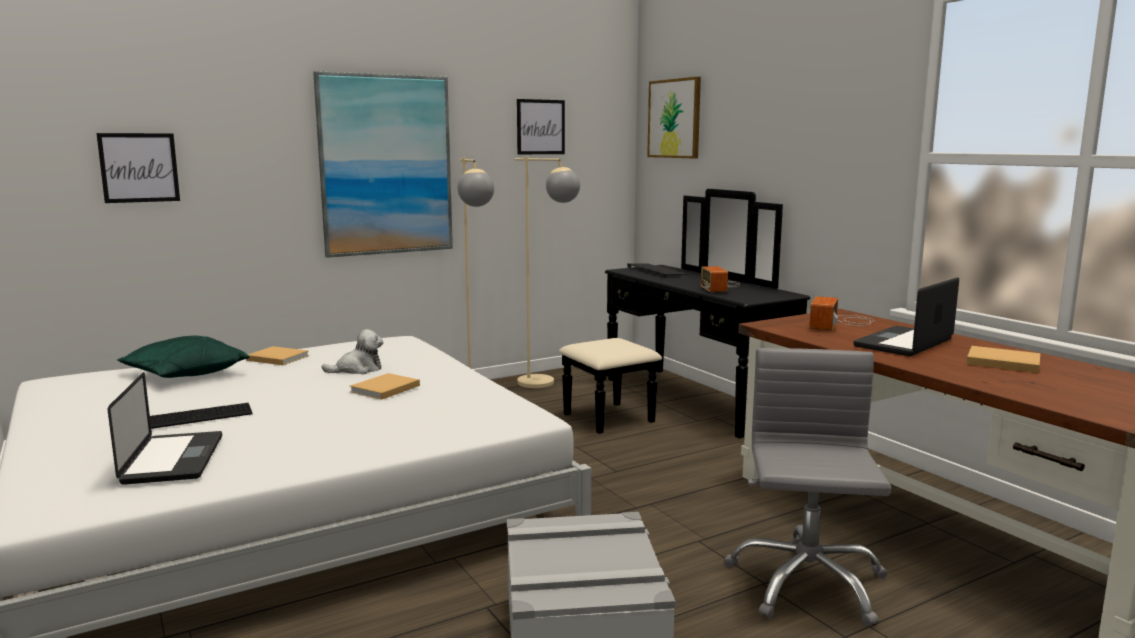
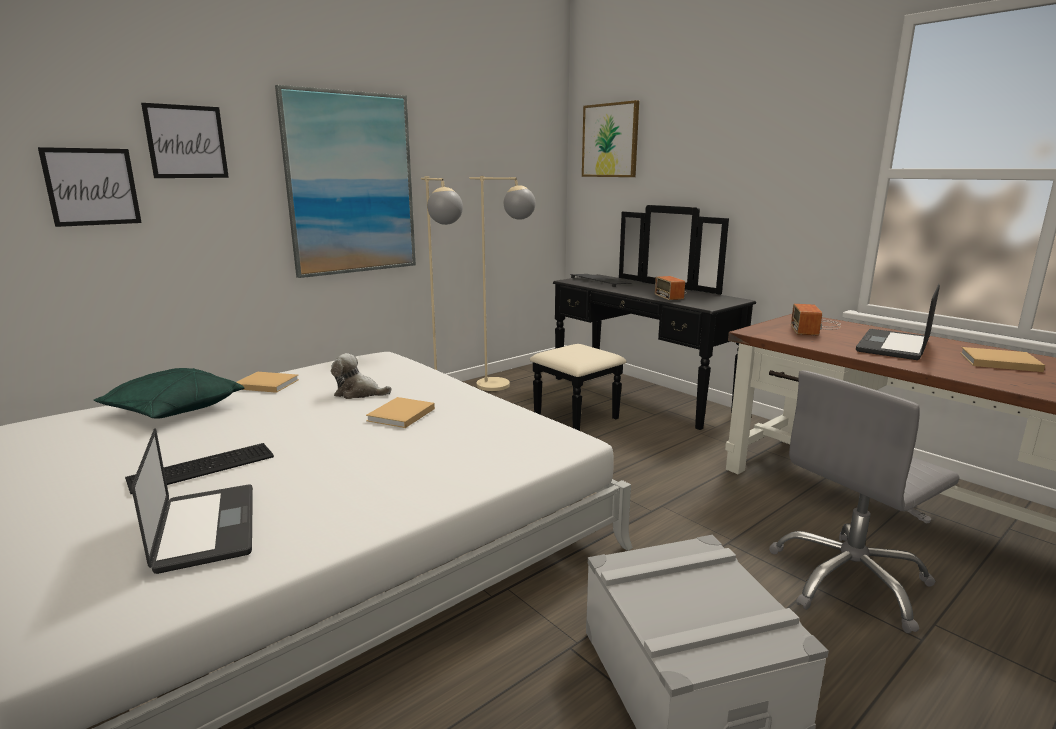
camera: 10 degrees left, 5 degrees up
(358, 370) = (358, 393): plush toy -> plush toy turned 135 degrees counterclockwise
(540, 127) = (489, 147): picture -> picture (186, 142)
(806, 583) = (849, 580): grey office chair -> grey office chair turned 120 degrees counterclockwise

